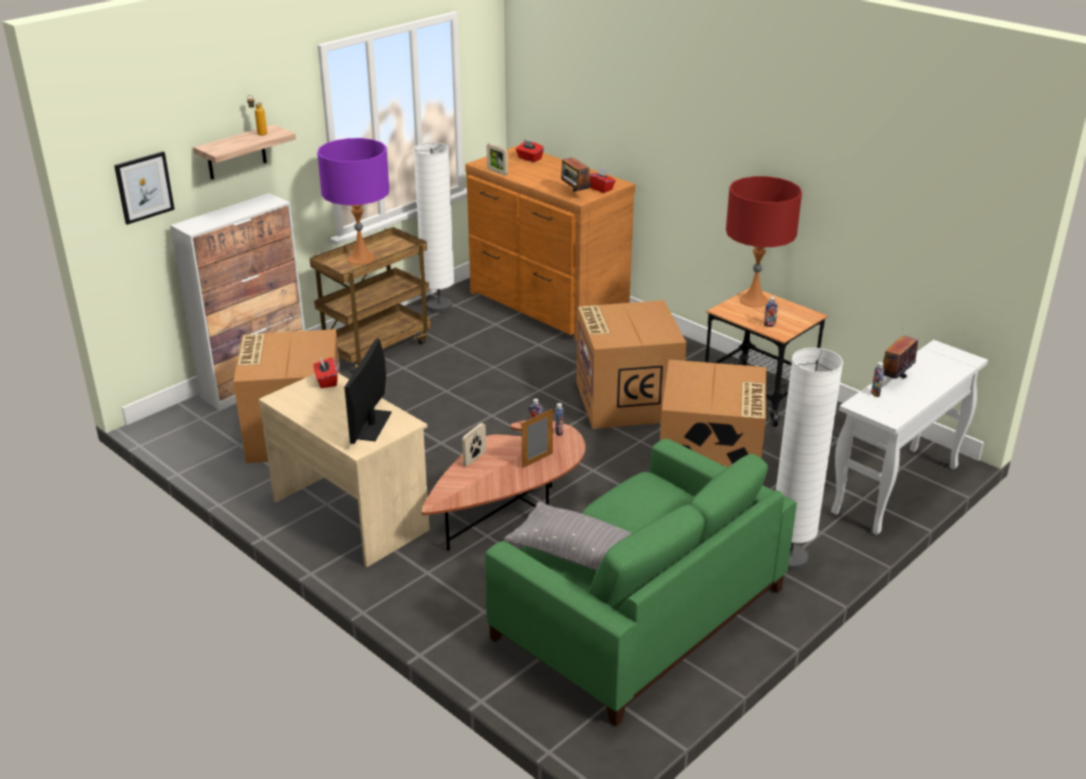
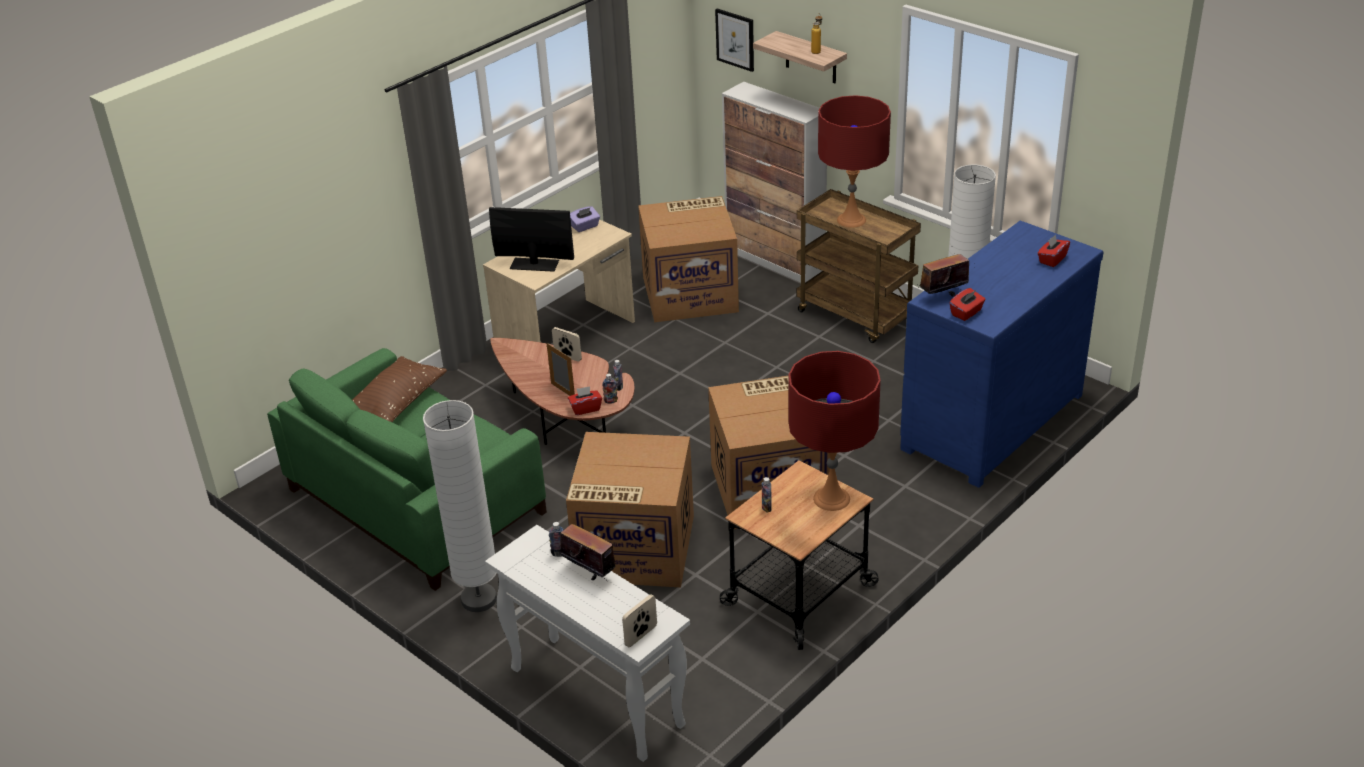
camera: 90 degrees right, 5 degrees up
(299, 394) = (585, 226): none -> purple tissue box
(326, 381) = (607, 235): red tissue box -> red tissue box (585, 408)
(361, 258) = (851, 220): purple table lamp -> red table lamp
(497, 172) = (997, 241): picture frame -> picture frame (641, 635)
(546, 305) = (988, 421): brown dresser -> blue dresser
(576, 554) = (396, 404): grey pillow -> brown pillow

